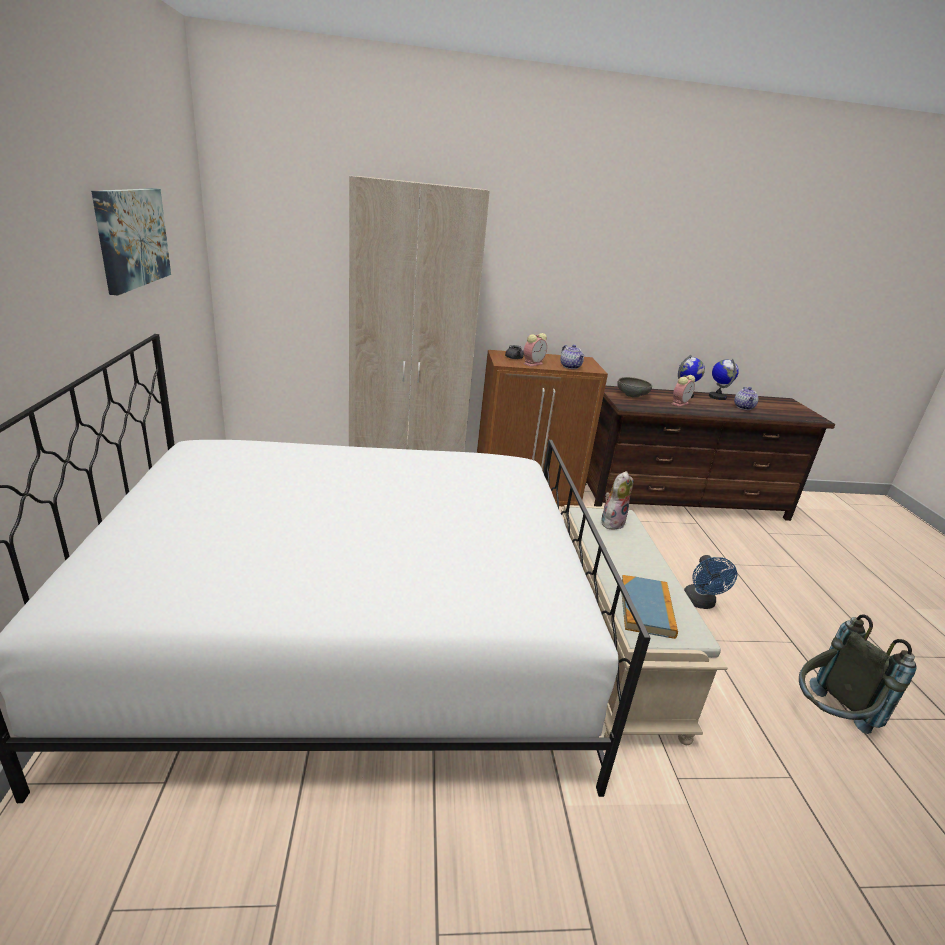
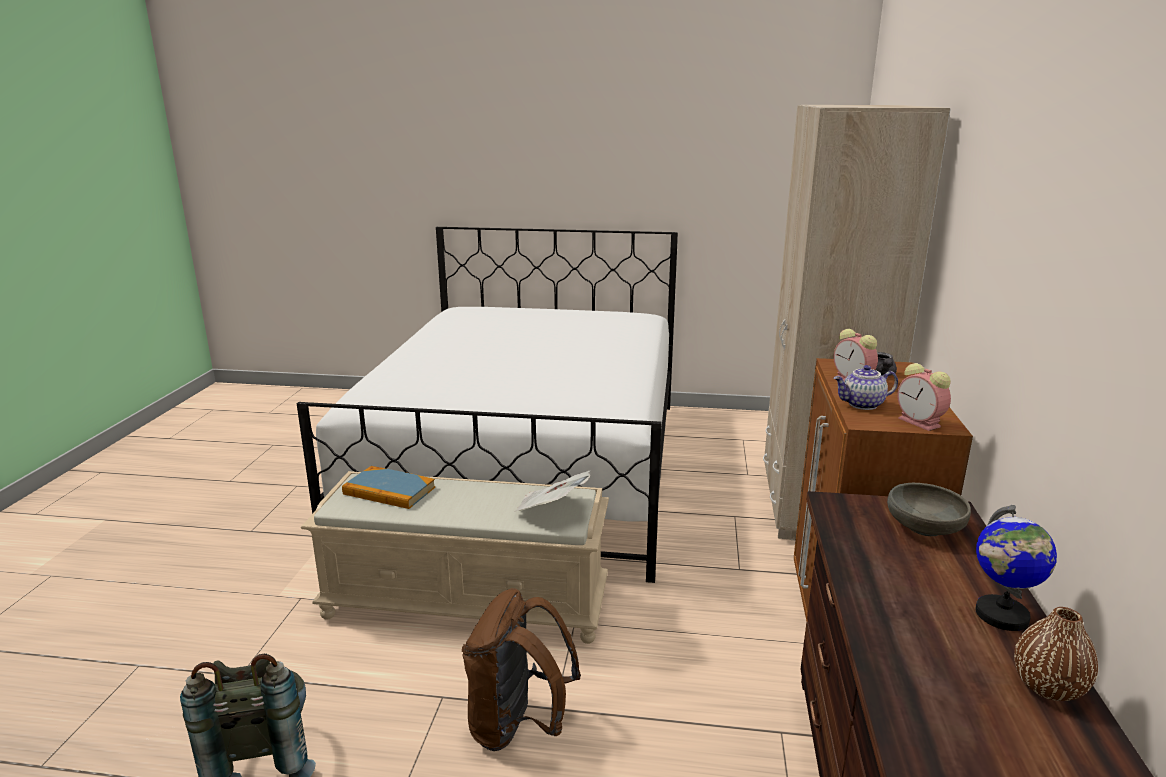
camera: 105 degrees right, 5 degrees down
(132, 237) = (685, 161): picture -> none
(612, 522) = (552, 510): plush toy -> newspaper
(680, 403) = (911, 583): alarm clock -> alarm clock (921, 423)
(700, 603) = (518, 726): blue fan -> brown backpack
(717, 397) = (1048, 687): globe -> brown vase
(744, 407) = (966, 710): teapot -> none

